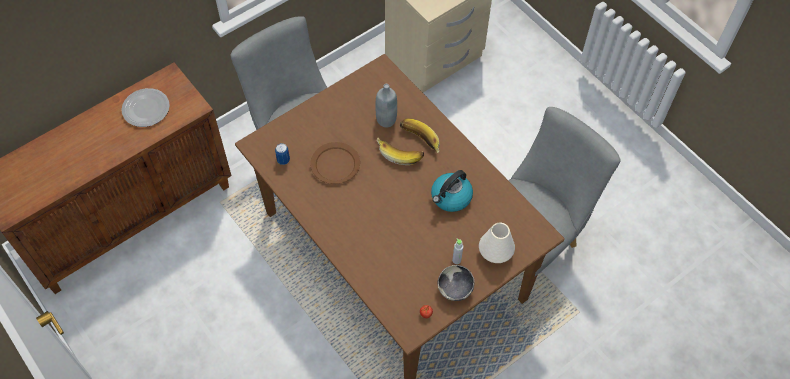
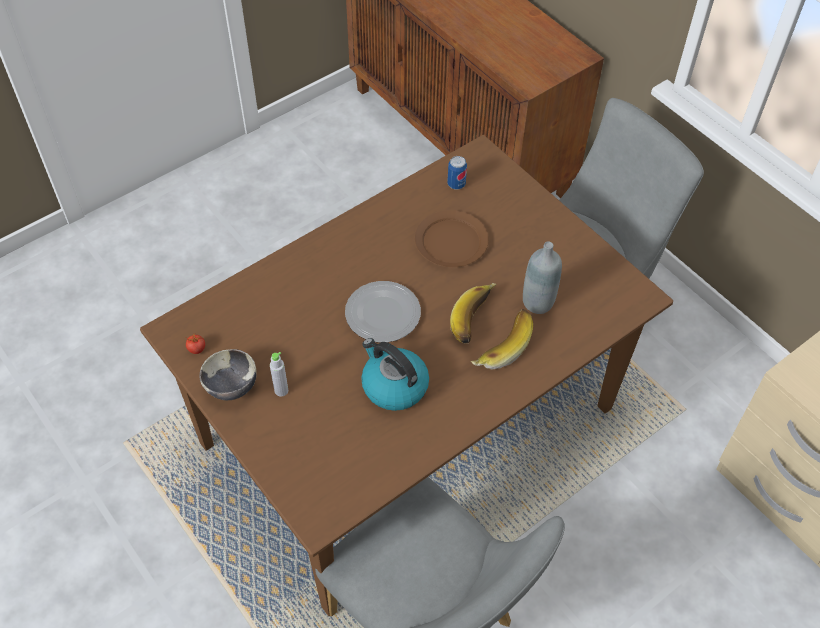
camera: 90 degrees right, 5 degrees down
(145, 108) = (522, 39): plate -> plate (383, 313)
(495, 252) = (290, 444): white vase -> none

